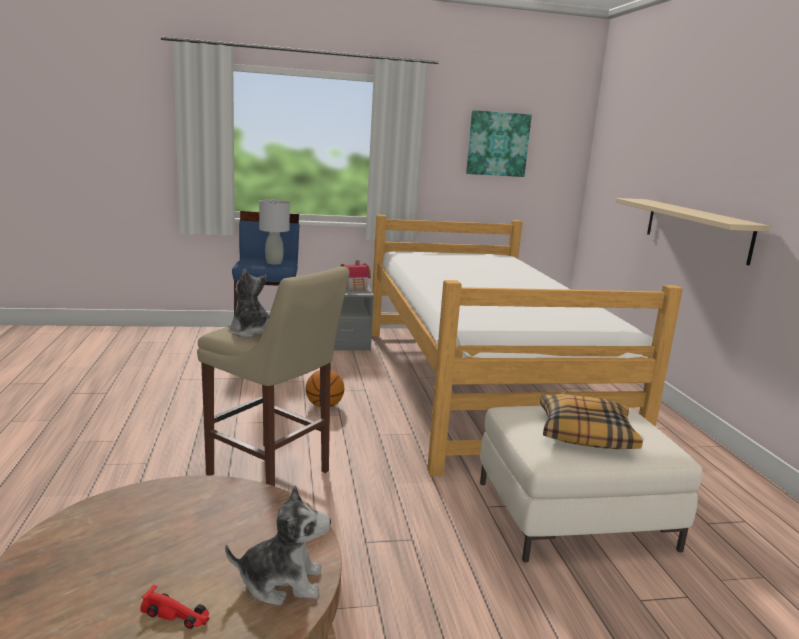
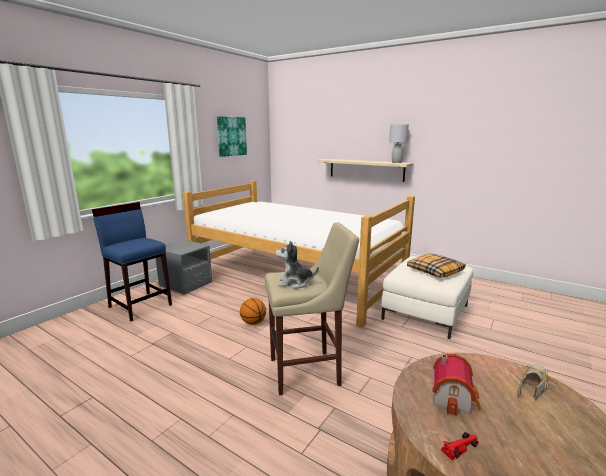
camera: 45 degrees left, 0 degrees up
(176, 615) = (555, 427): red toy car -> red toy car (460, 447)
(274, 263) = (143, 242): grey table lamp -> grey table lamp (396, 162)
(281, 582) = (533, 385): plush toy -> shoe
(355, 286) = (186, 244): toy house -> toy house (454, 397)

